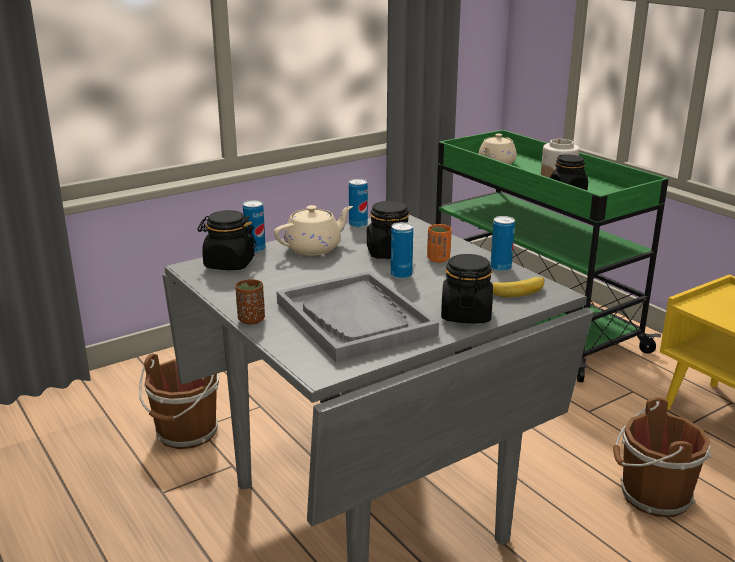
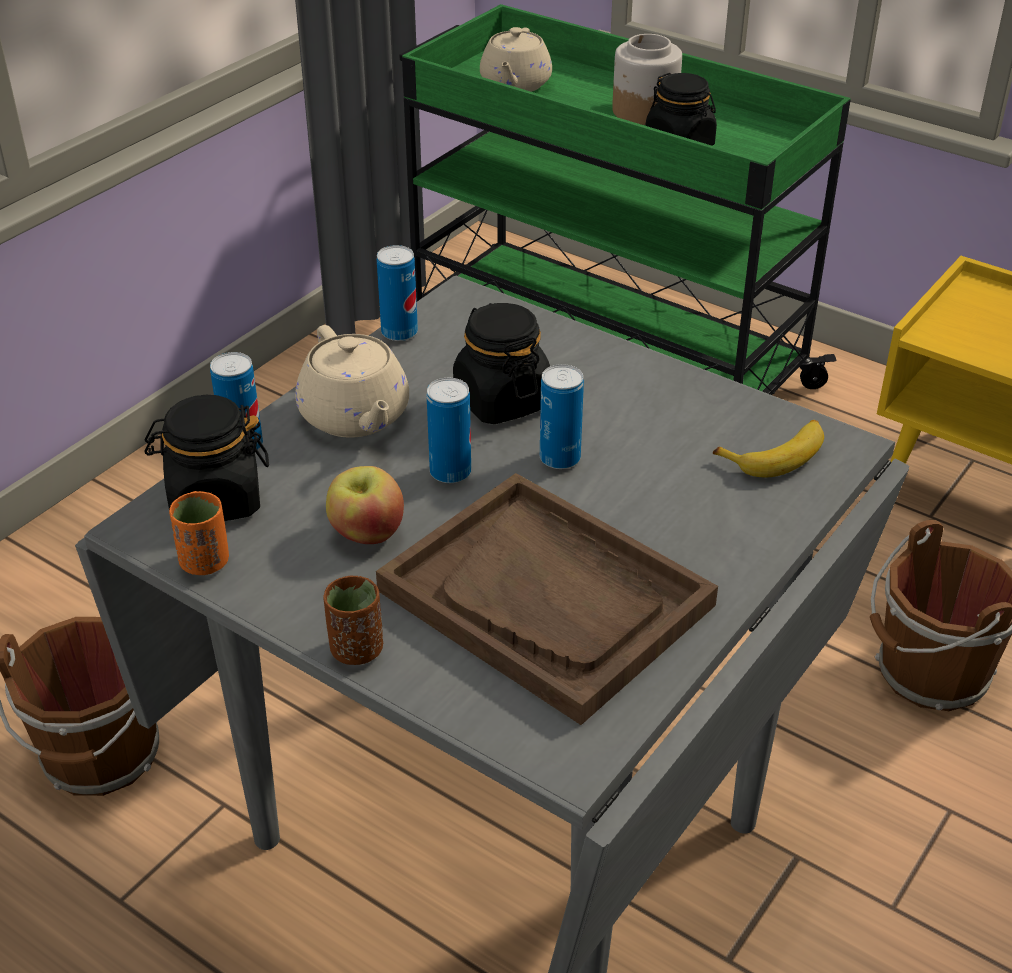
camera: 20 degrees left, 15 degrees up
(287, 285) = (366, 533): none -> apple
(314, 248) = (355, 416): beige teapot -> beige teapot turned 120 degrees clockwise
(355, 319) = (546, 598): grey tray -> brown tray
(438, 259) = (600, 399): orange cup -> orange cup (205, 562)
(466, 314) = (730, 538): black jar -> none
(500, 268) = (719, 400): can -> can (450, 472)

